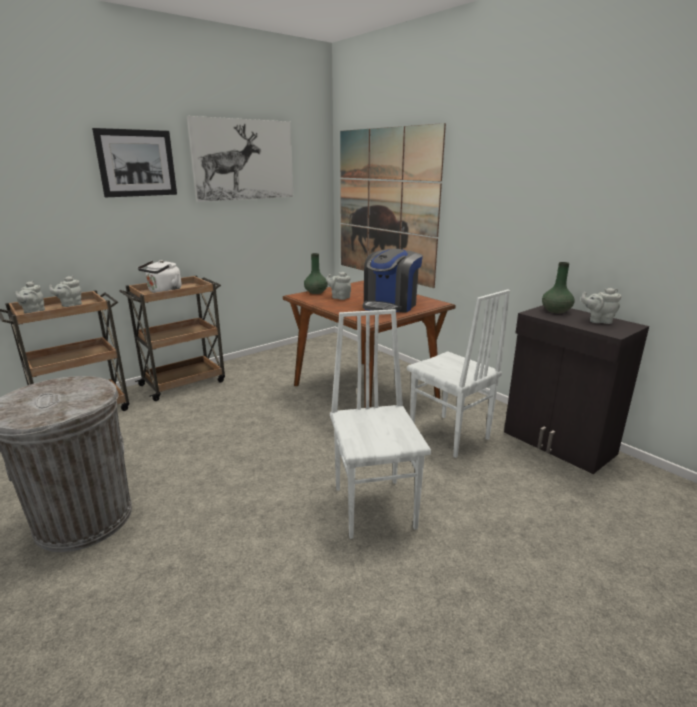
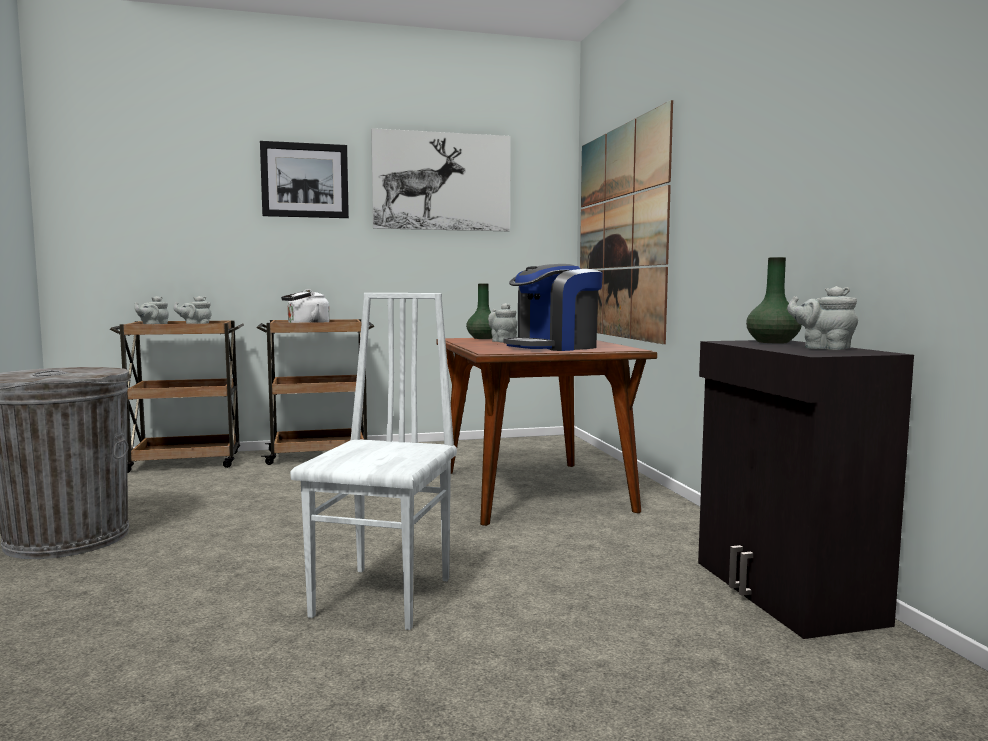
camera: 25 degrees right, 15 degrees down
(448, 436) = (596, 551): white chair -> none

